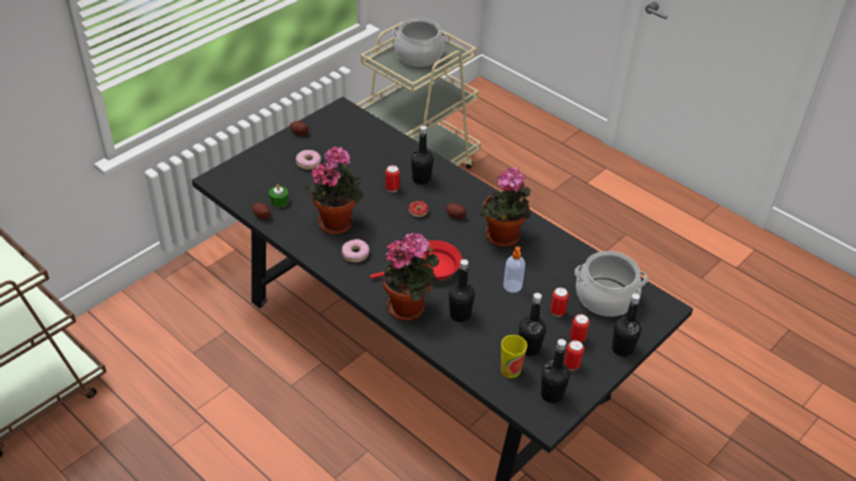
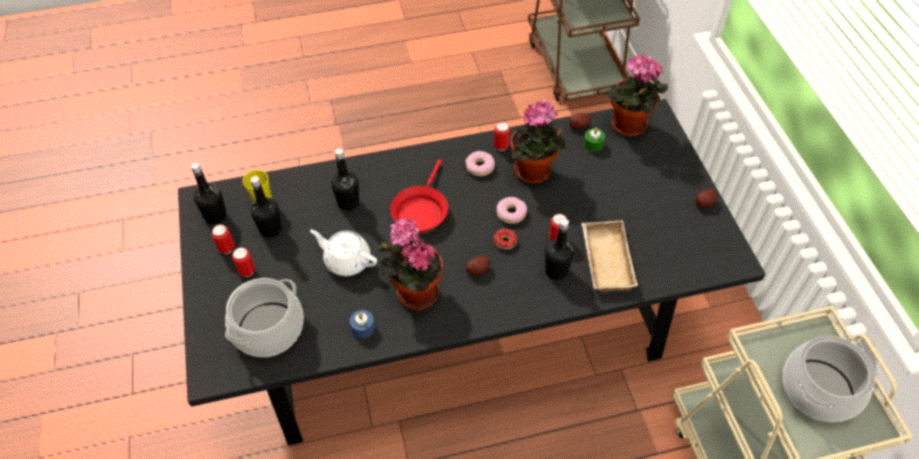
camera: 125 degrees right, 10 degrees up
(308, 163) = (643, 189): donut -> donut (511, 213)
(391, 161) = (604, 259): none -> beige tray
(409, 307) = (386, 173): potted plant -> potted plant (627, 127)
(512, 286) = (346, 260): soap dispenser -> white teapot
(555, 250) = (363, 327): none -> blue candle
(557, 312) = (288, 276): can -> can (501, 146)
(622, 349) = (205, 299): black bottle -> none

